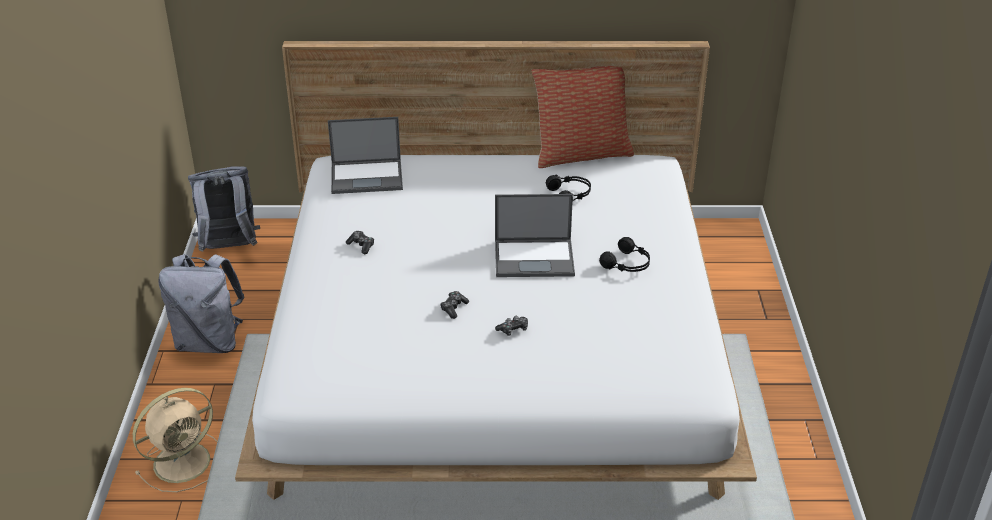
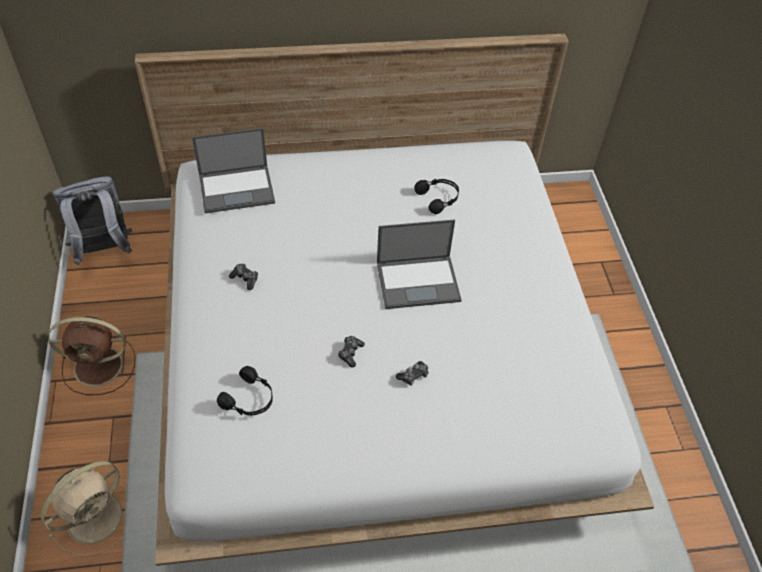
camera: 10 degrees left, 15 degrees up
(209, 342) = (101, 366): grey backpack -> brown fan
(581, 154) = (439, 145): pillow -> none
(627, 264) = (508, 282): black headphones -> black headphones (250, 399)

